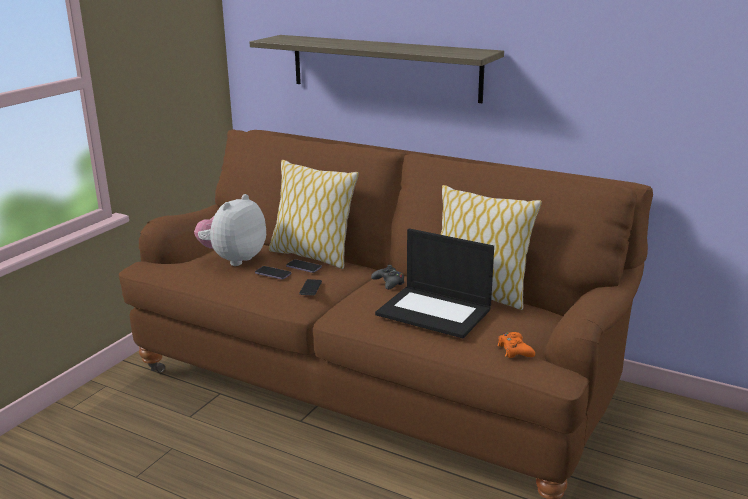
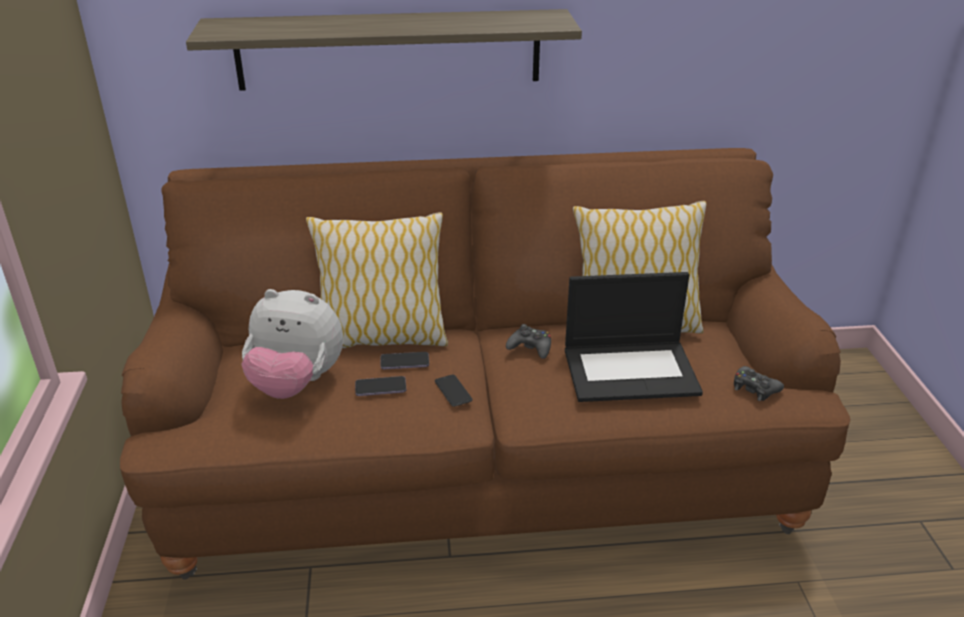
camera: 35 degrees left, 10 degrees up
(233, 259) = (296, 383): plush toy -> plush toy turned 75 degrees counterclockwise
(514, 350) = (754, 388): orange game controller -> black game controller

